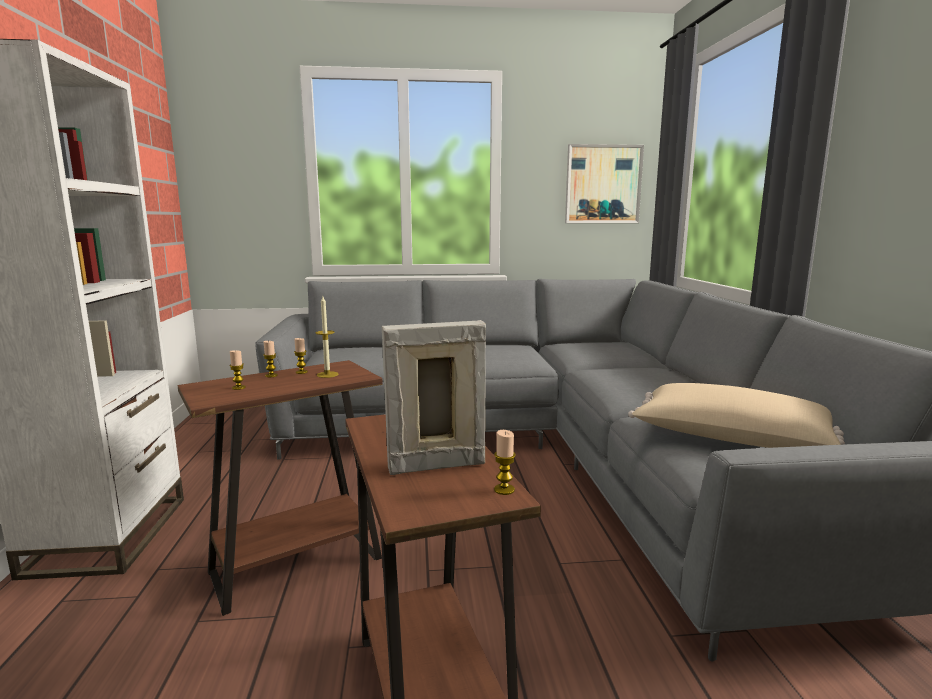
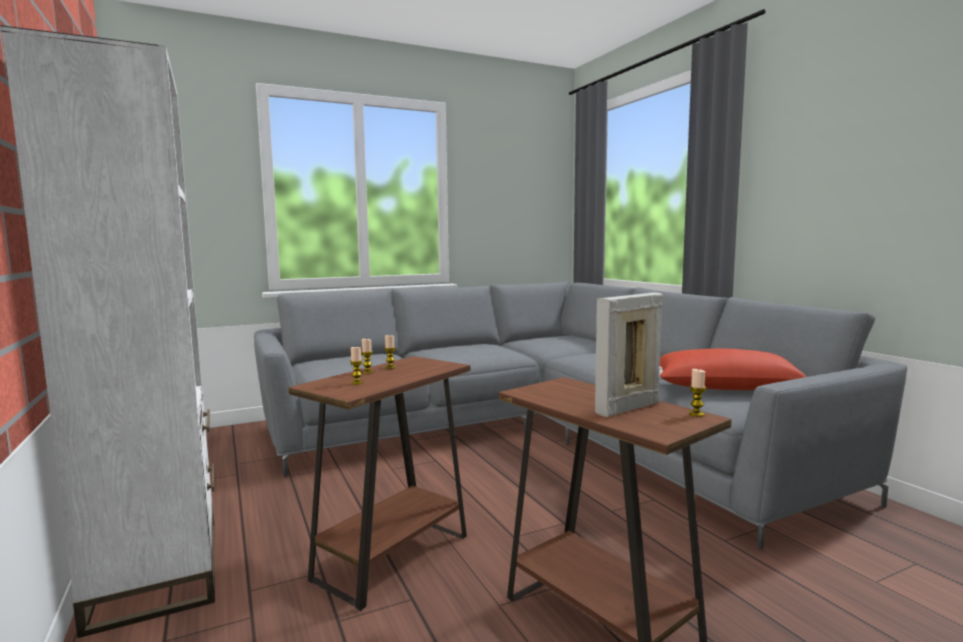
camera: 20 degrees left, 5 degrees down
(327, 374) = (418, 367): candle -> none
(603, 184) = (529, 203): picture -> none
(730, 441) = (725, 390): beige pillow -> red pillow

